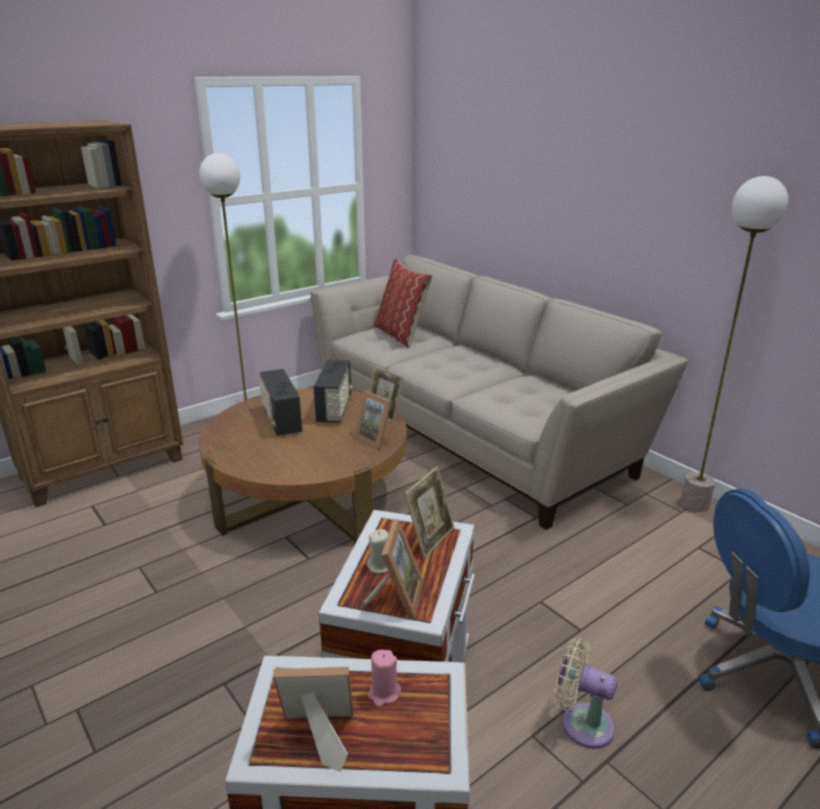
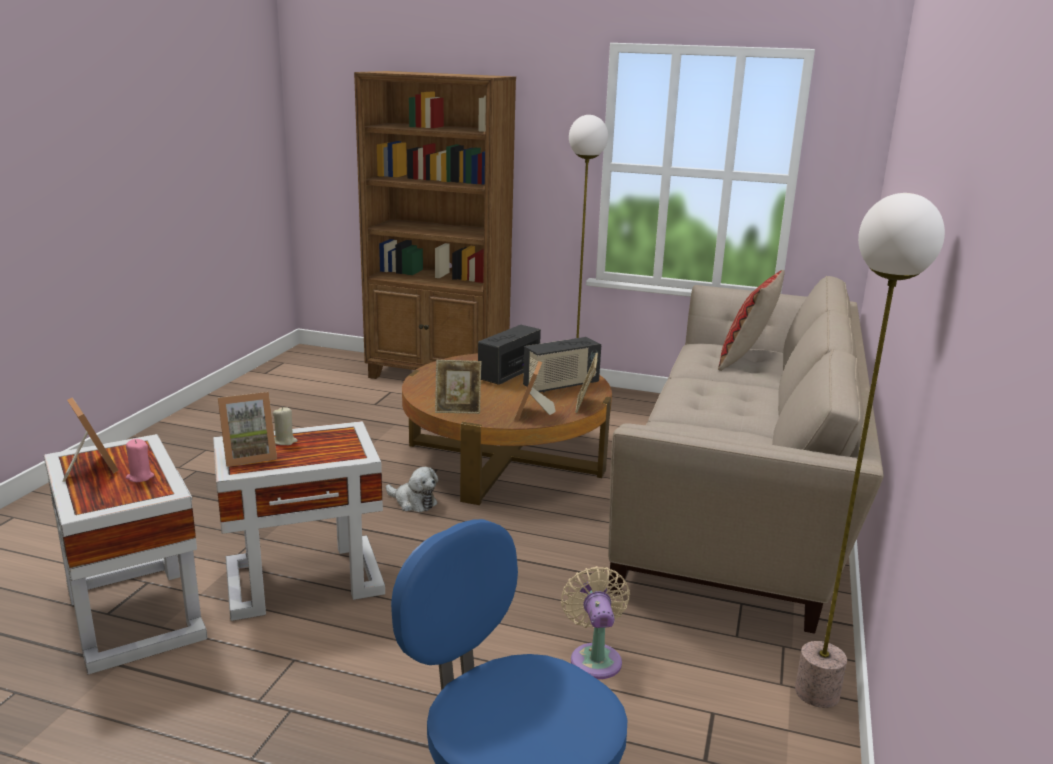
camera: 55 degrees right, 5 degrees down
(330, 571) = (413, 502): none -> plush toy
(430, 539) = (339, 449): picture frame -> picture frame (458, 410)
(581, 723) = (328, 684): beige fan -> beige fan (595, 657)

